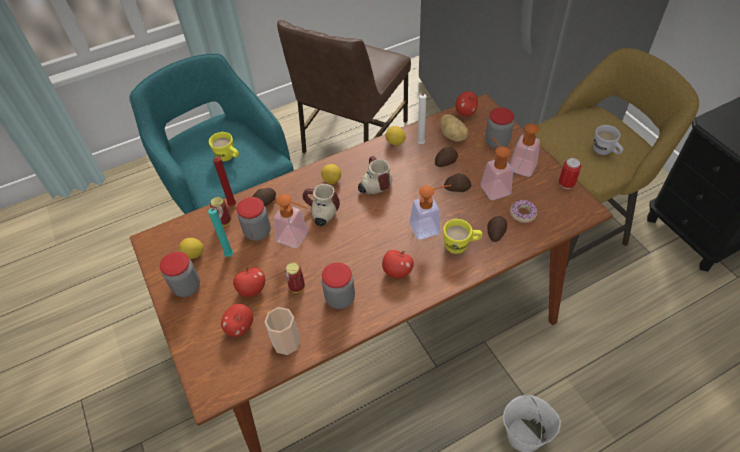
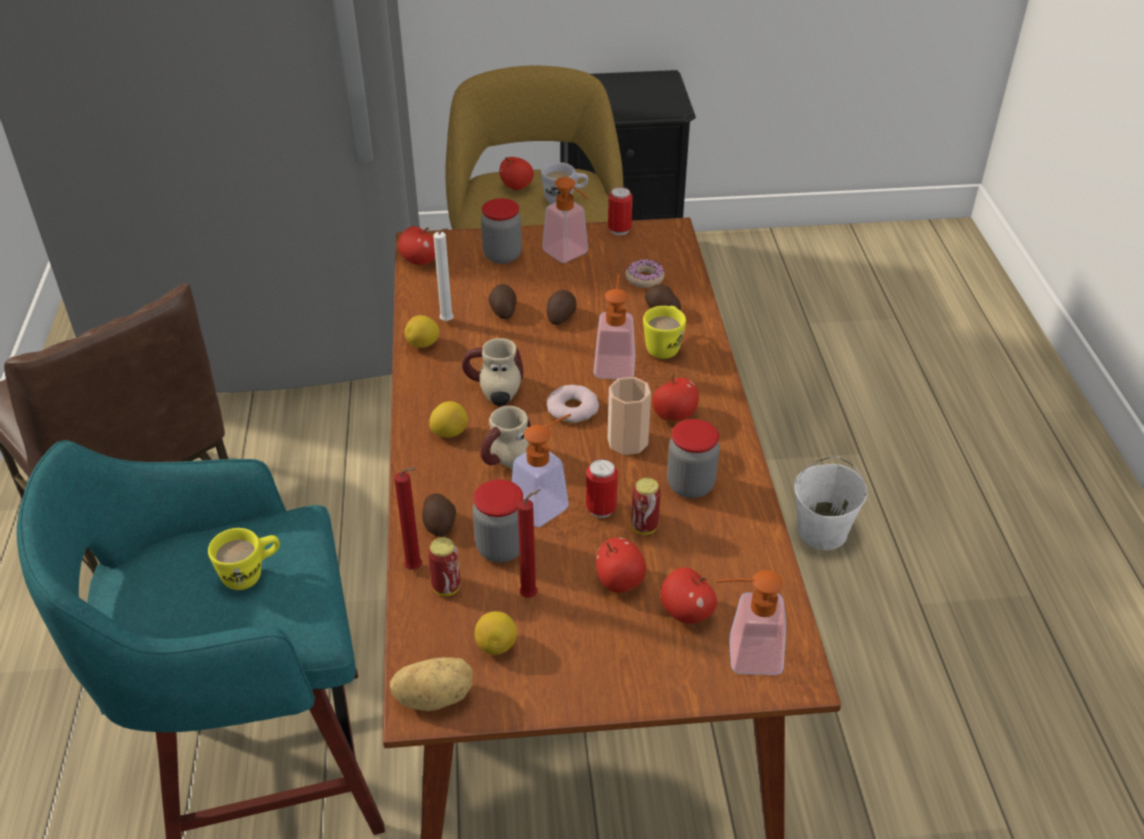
camera: 70 degrees left, 10 degrees down
(186, 287) = (565, 668): jar -> none
(230, 256) = (531, 595): turquoise candle -> red candle
(286, 342) = (740, 563): cup -> cup (627, 441)
(303, 263) = (601, 509): none -> can
(377, 223) = (573, 408): none -> donut
(453, 136) = (457, 287): potato -> potato (434, 696)
(492, 186) = (580, 286): soap dispenser -> soap dispenser (743, 655)
(597, 126) = (516, 187): none -> apple

